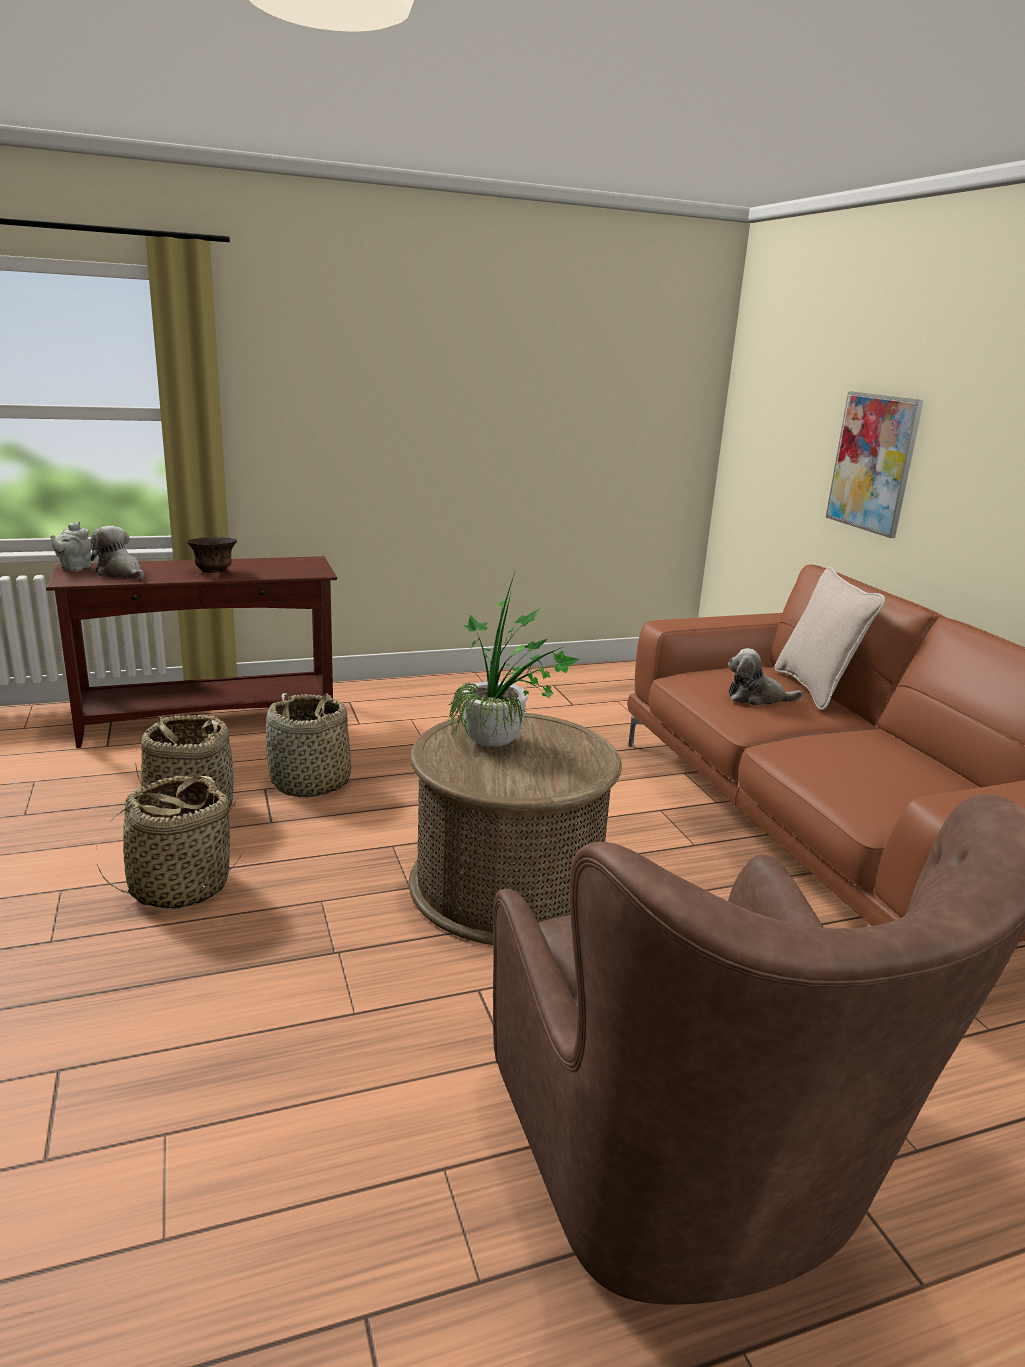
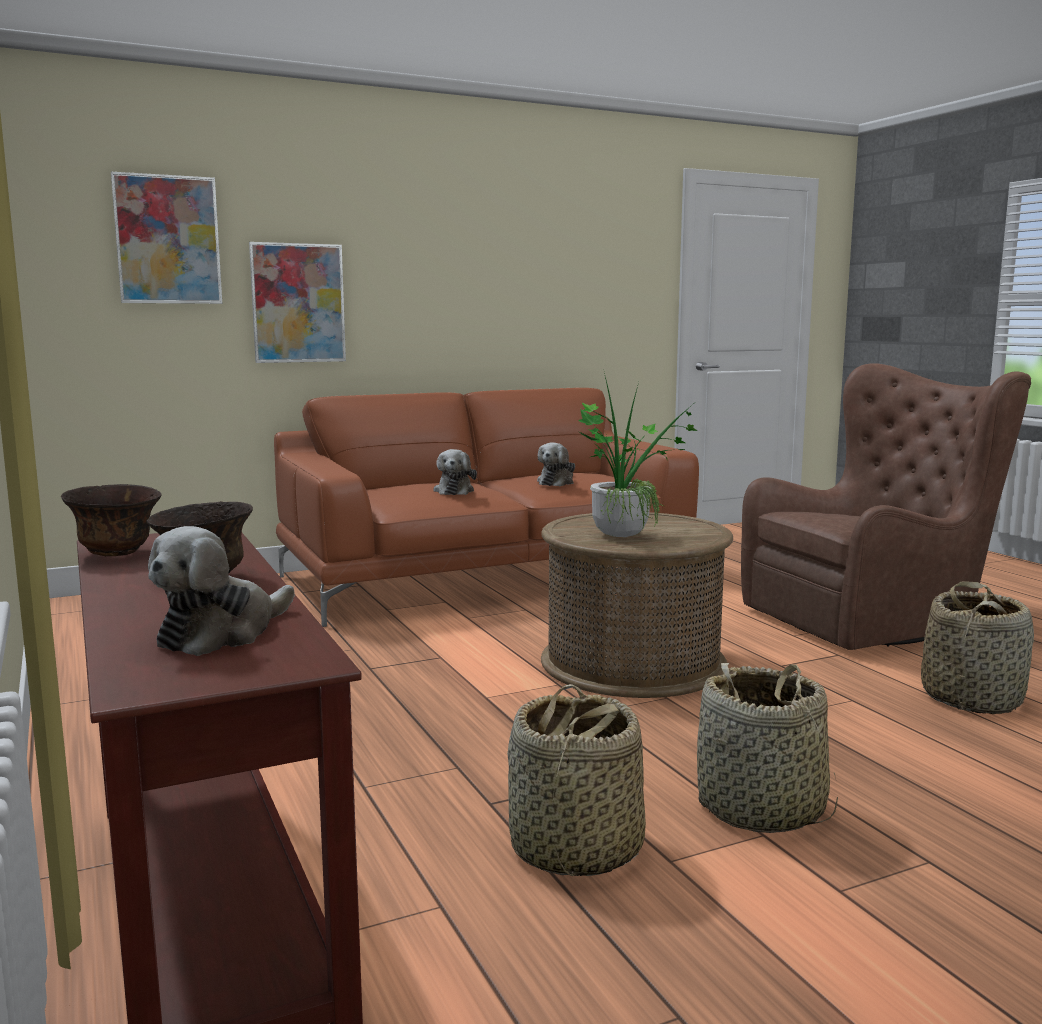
camera: 95 degrees left, 10 degrees down
(74, 568) = (160, 681): grey teapot -> none
(283, 561) = (116, 553): none -> brown bowl
(310, 783) = (463, 774): basket -> basket (972, 698)
(803, 386) = (168, 240): none -> picture
(815, 689) = (423, 481): beige pillow -> none
(843, 755) = (557, 482): none -> plush toy

